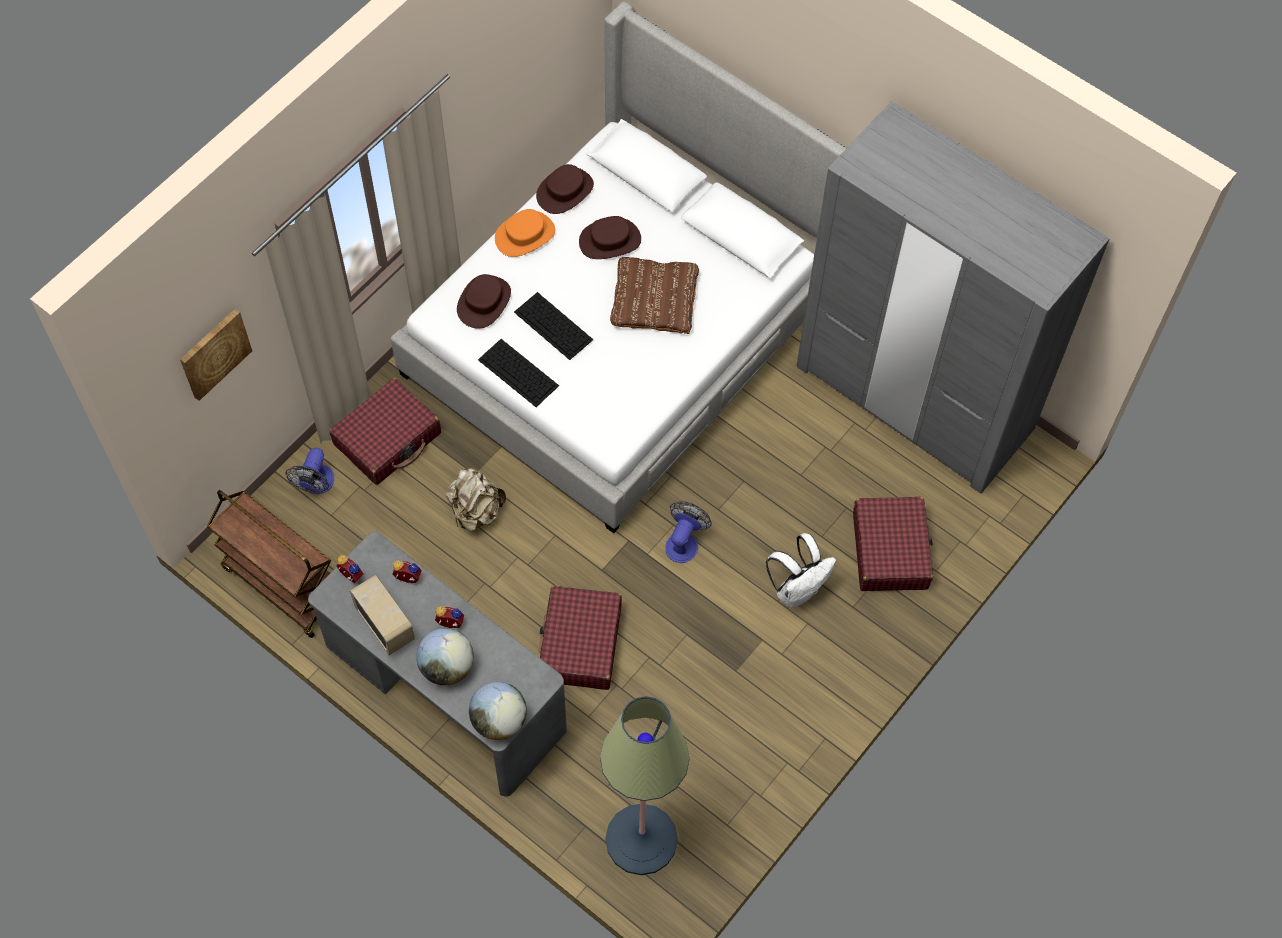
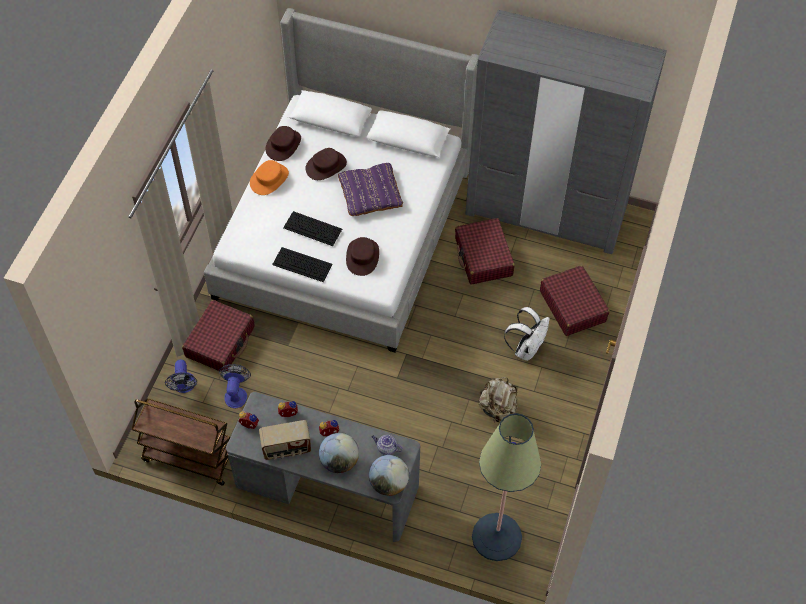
camera: 20 degrees left, 5 degrees down
(214, 353) = (112, 300): picture -> none
(386, 624) = (286, 448): radio -> radio turned 135 degrees clockwise
(475, 511) = (298, 368): beige backpack -> beige backpack (497, 408)
(484, 302) = (261, 228): brown hat -> brown hat (362, 257)
(516, 671) = (386, 448): none -> teapot
(580, 644) = (403, 429): red suitcase -> red suitcase (483, 257)
(654, 299) = (370, 193): brown pillow -> purple pillow
(684, 542) = (442, 343): fan -> fan (236, 393)

